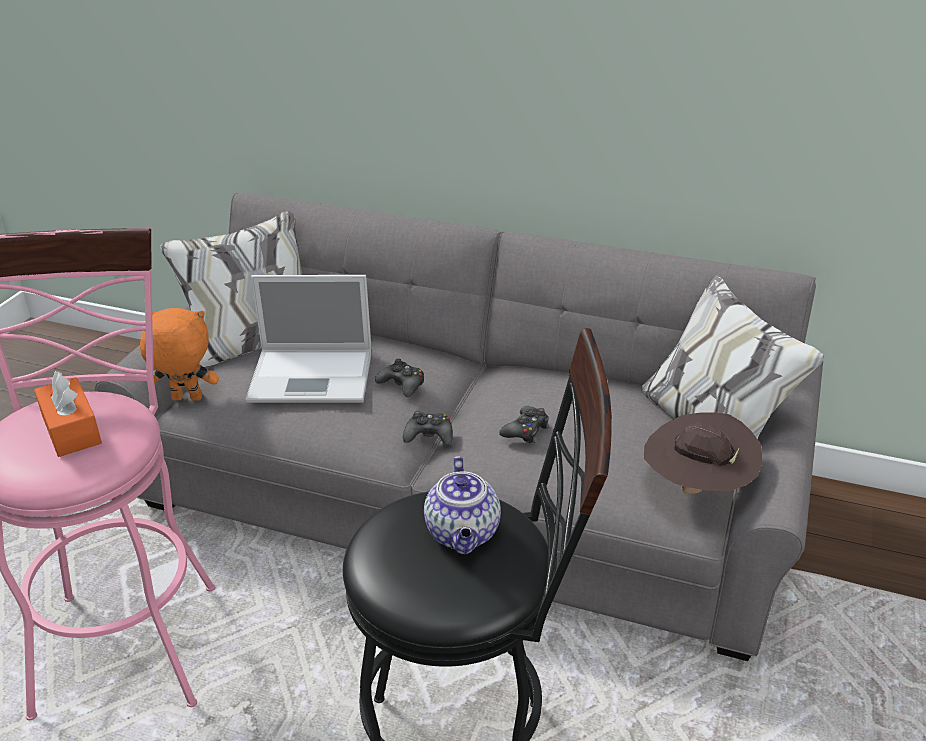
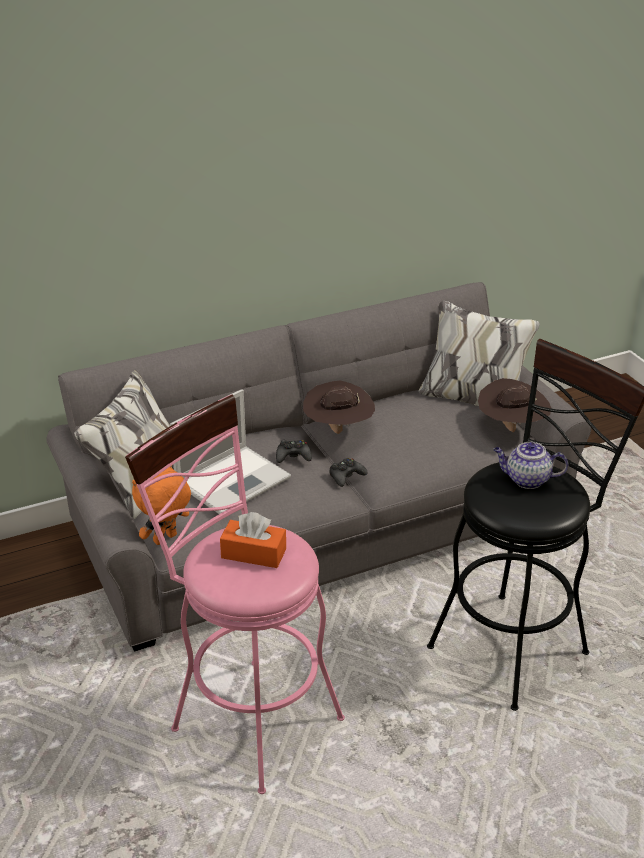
camera: 45 degrees left, 0 degrees up
(463, 534) = (526, 480): teapot -> teapot turned 150 degrees clockwise
(494, 384) = (338, 430): none -> brown hat
(526, 430) = (399, 443): black game controller -> none

